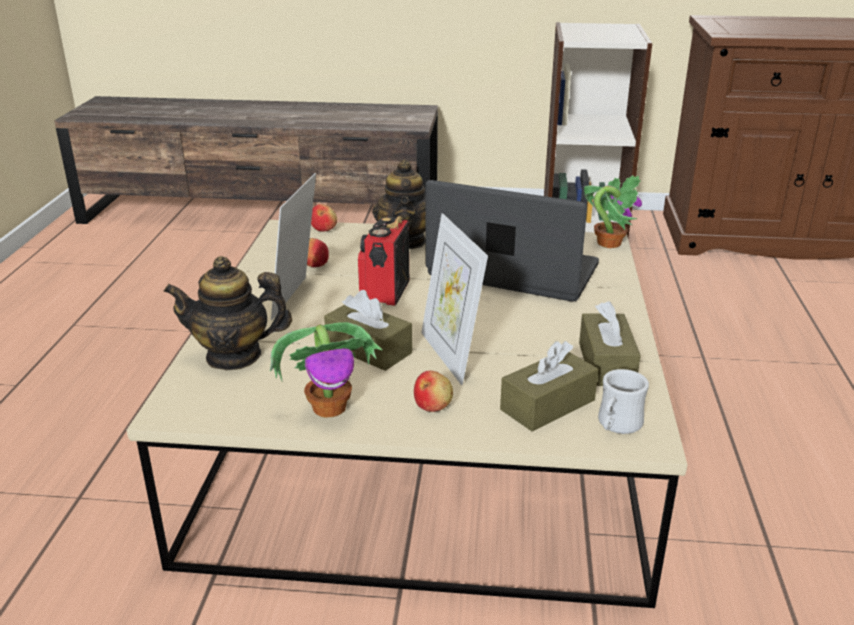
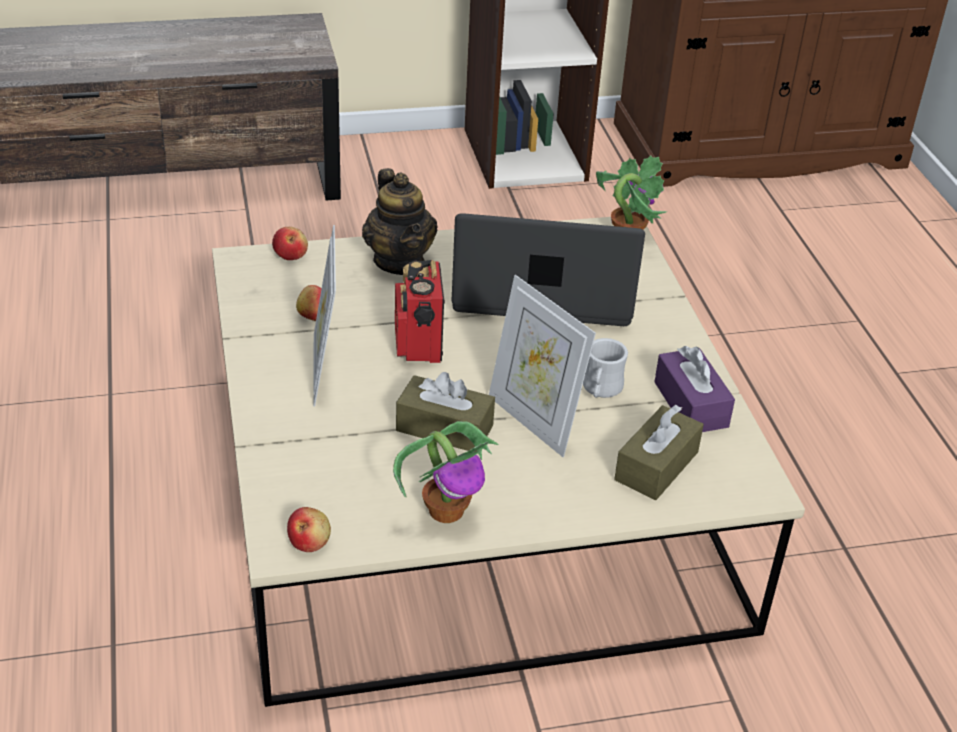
camera: 20 degrees left, 10 degrees up
(234, 356) = (304, 463): teapot -> none
(433, 405) = (547, 487): apple -> apple (309, 542)
(606, 364) = (691, 404): brown tissue box -> purple tissue box
(616, 426) = (729, 478): white mug -> white mug (600, 390)

